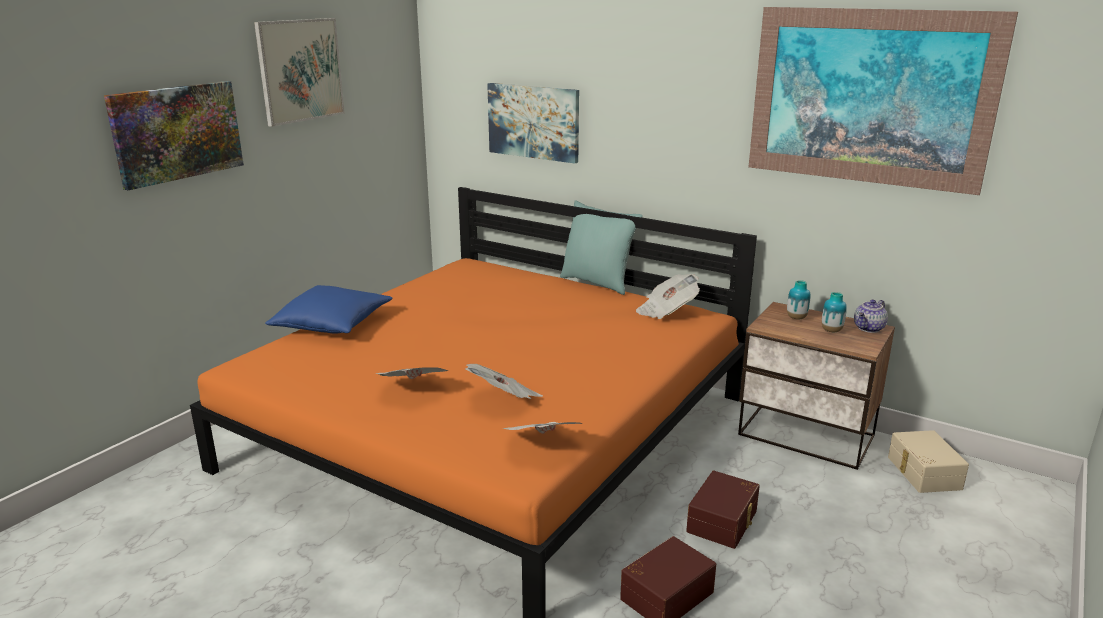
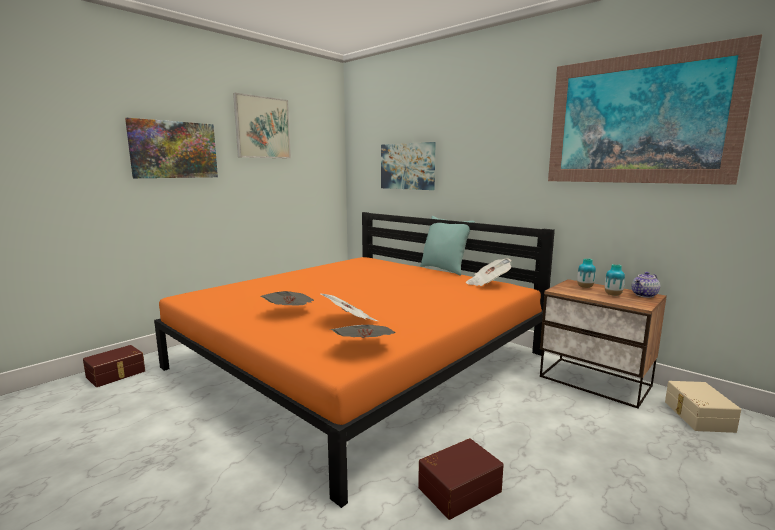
camera: 10 degrees right, 10 degrees down
(333, 324) = (261, 280): blue pillow -> none
(724, 521) = (519, 436): brown storage box -> brown storage box (116, 374)

